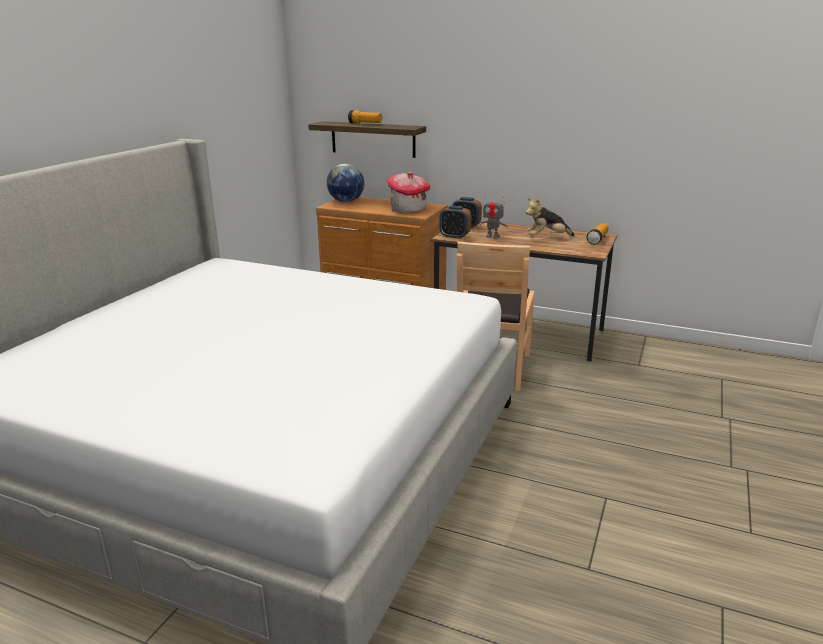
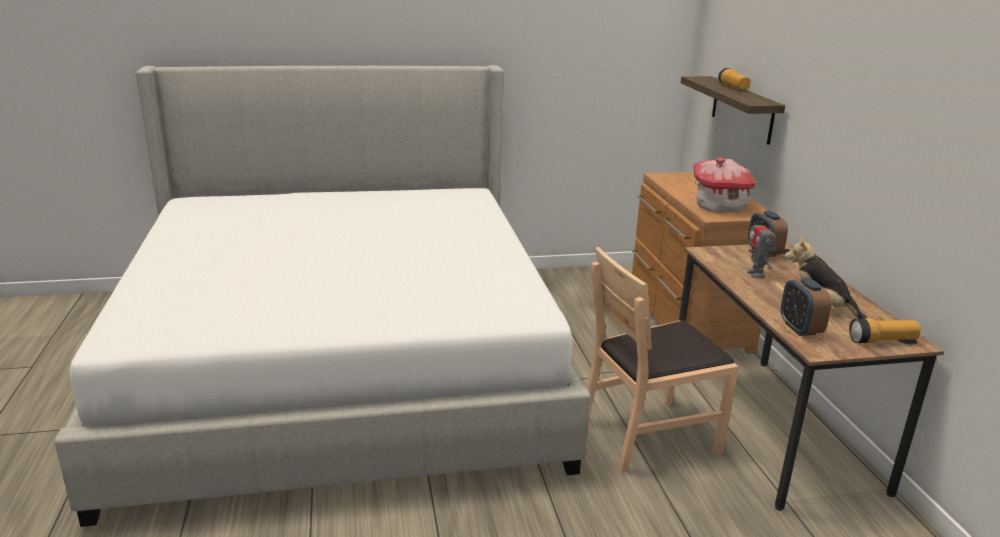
camera: 55 degrees right, 0 degrees up
(346, 201) = (688, 178): globe -> none
(454, 236) = (715, 256): alarm clock -> alarm clock (800, 329)

